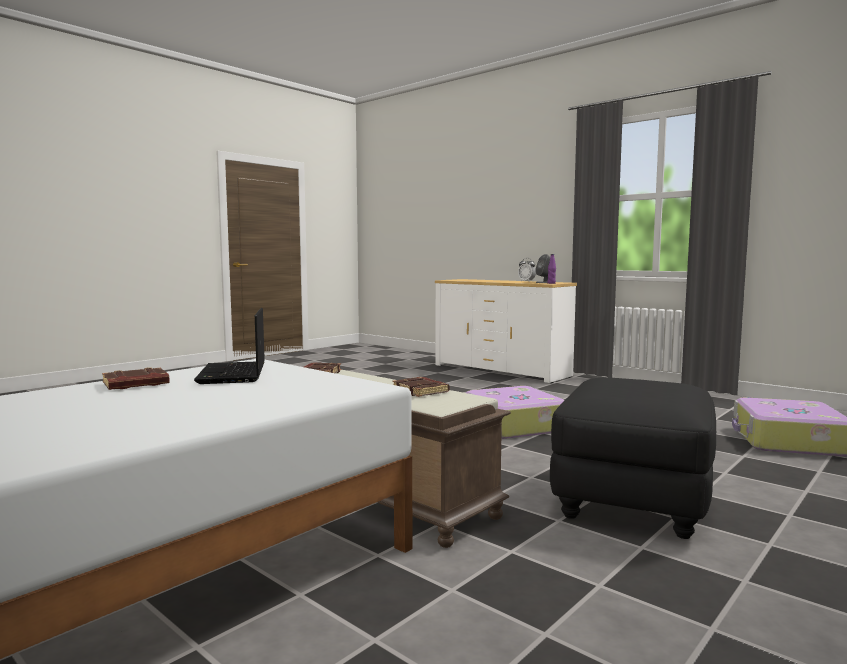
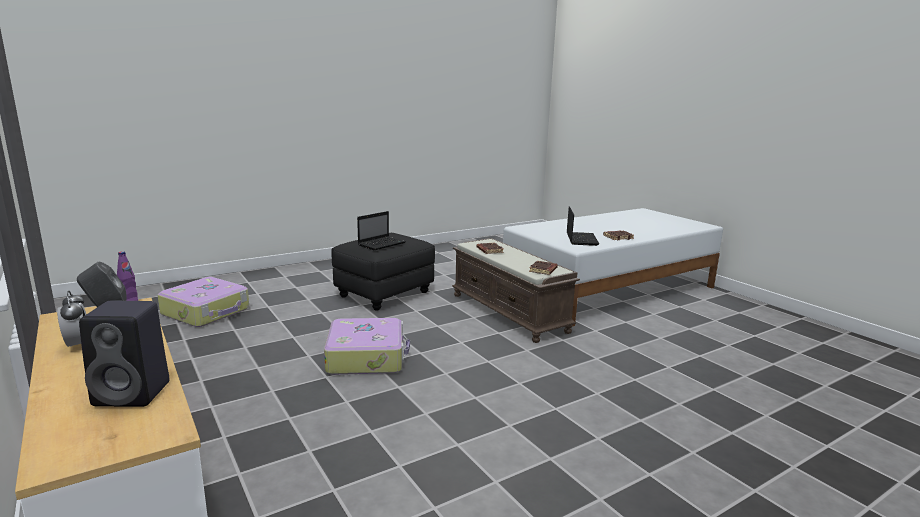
camera: 165 degrees left, 10 degrees up
(473, 280) = (134, 393): none -> black speaker
(619, 382) = (382, 244): none -> laptop

